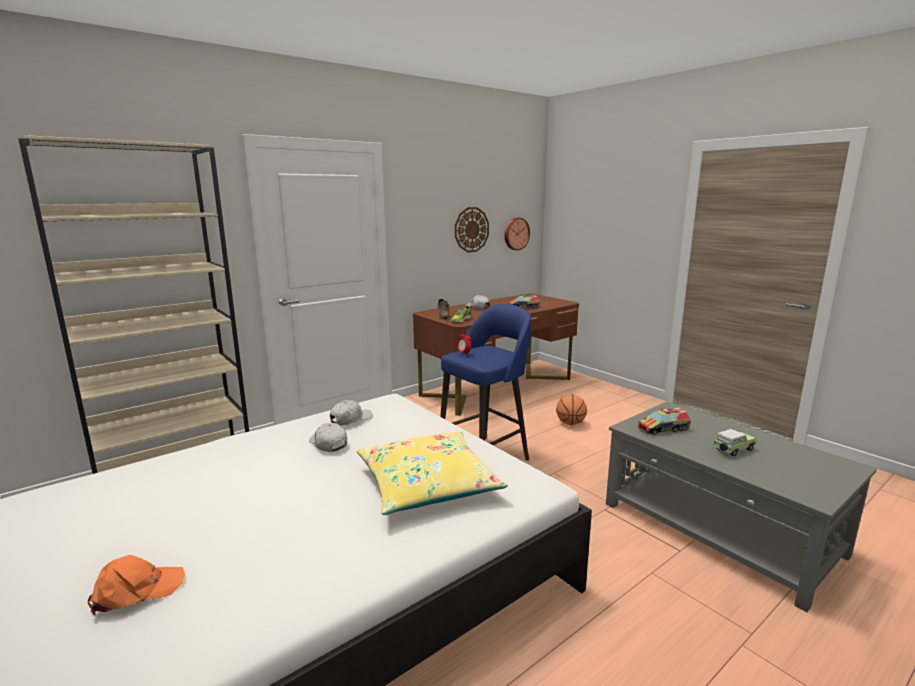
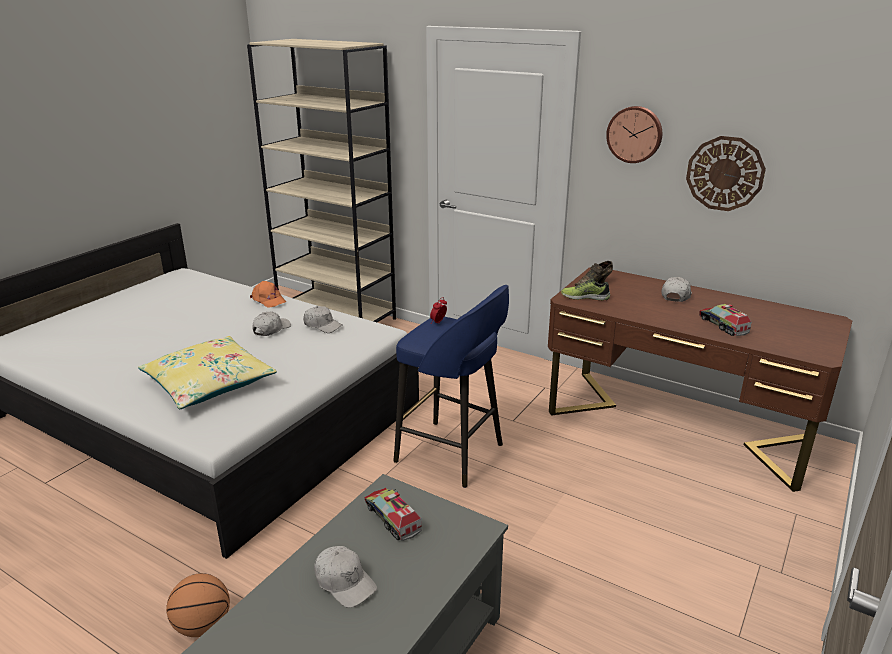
camera: 70 degrees right, 10 degrees up
(136, 591) = (86, 328): orange cap -> orange cap (268, 300)
(516, 233) = (837, 200): wall clock -> wall clock (635, 134)
(570, 423) = (603, 511): basketball -> basketball (202, 626)
(732, 450) = (344, 582): toy car -> white cap

